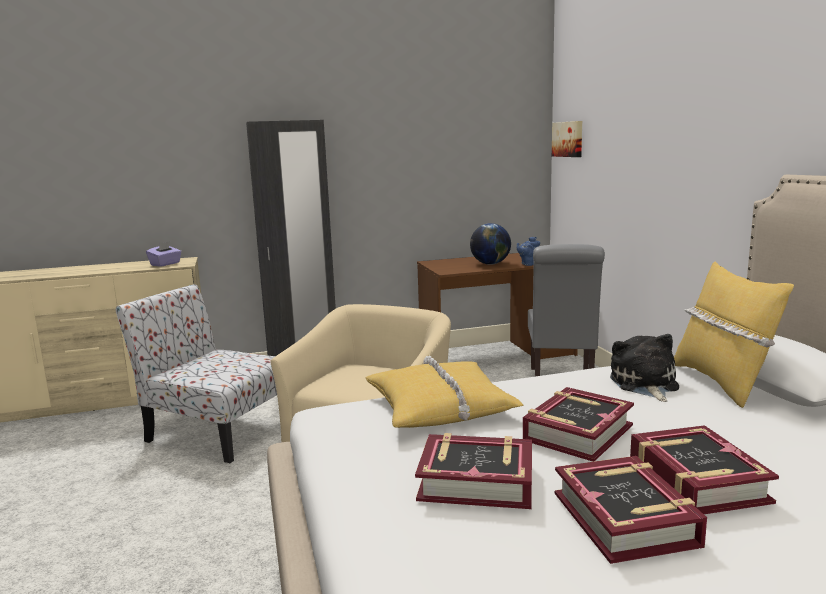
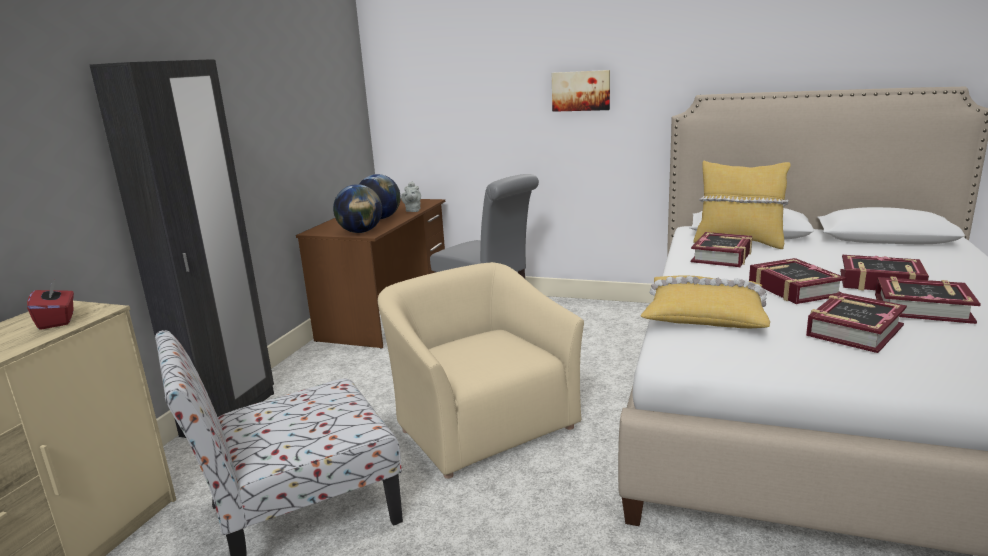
camera: 55 degrees left, 5 degrees up
(165, 264) = (57, 320): purple tissue box -> red tissue box
(447, 269) = (360, 232): none -> globe
(528, 264) = (412, 210): blue teapot -> grey teapot
(568, 139) = (399, 79): picture -> picture (581, 91)
(644, 384) = (722, 256): plush toy -> book

